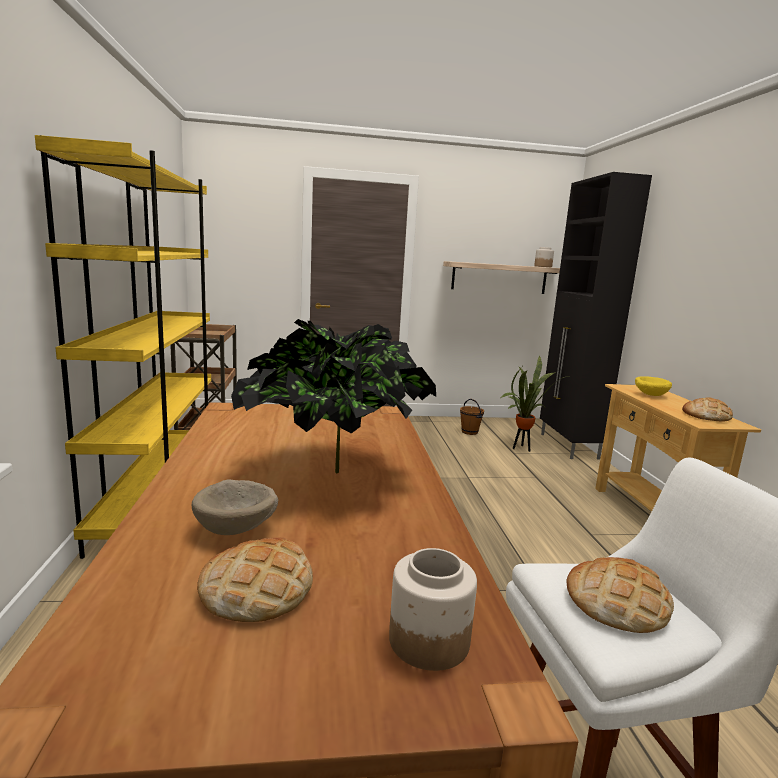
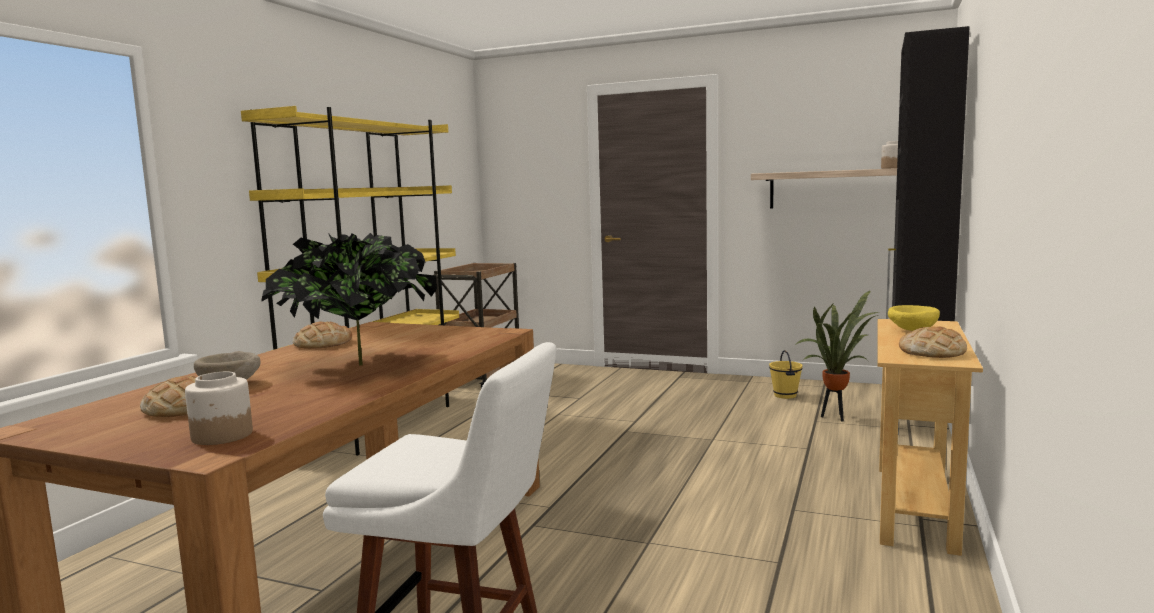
camera: 30 degrees right, 5 degrees down
(469, 432) = (784, 395): brown bucket -> yellow bucket
(616, 602) = (418, 455): bread -> bread (322, 344)

